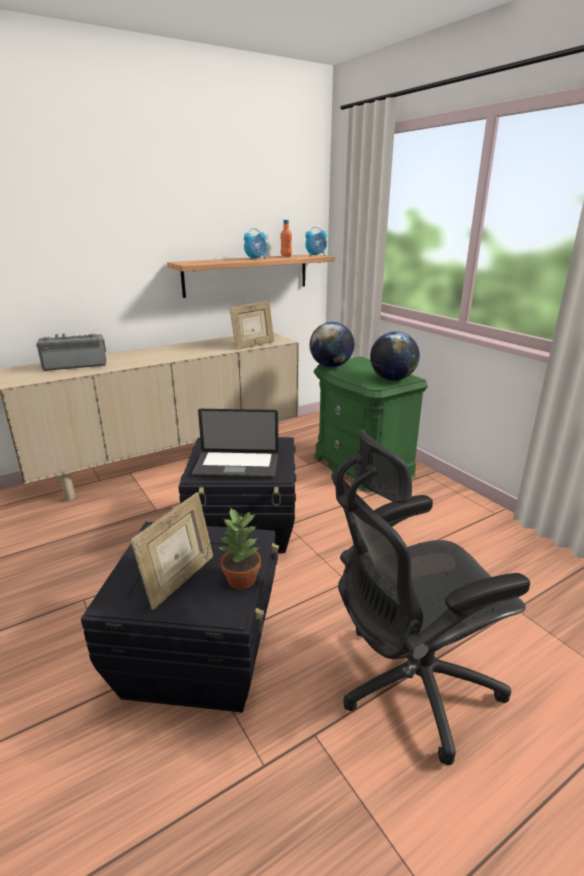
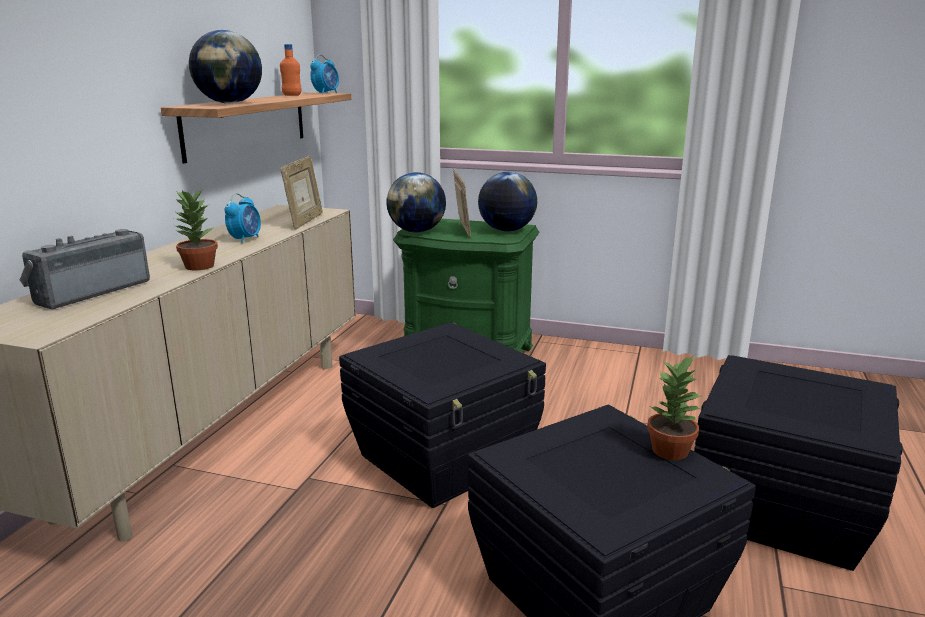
camera: 40 degrees left, 5 degrees down
(142, 362) = (198, 266): none -> potted plant
(180, 581) = (625, 480): picture frame -> picture frame (462, 230)
(212, 261) = (230, 103): none -> globe
(236, 467) = (455, 366): laptop -> none
(256, 259) = (273, 99): alarm clock -> alarm clock (245, 239)
(409, 685) = (780, 508): office chair -> black storage box

